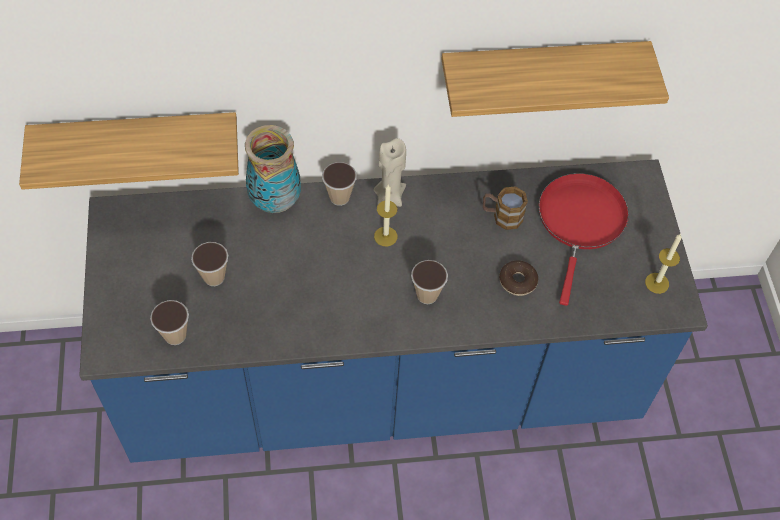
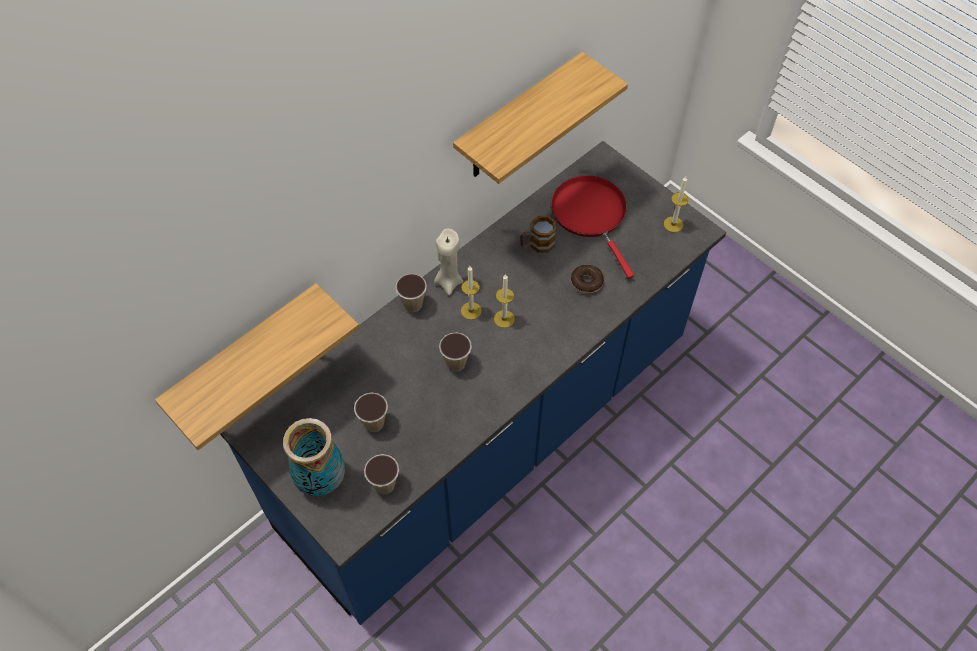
camera: 35 degrees left, 0 degrees up
(274, 201) = (368, 338): vase -> vase (320, 480)
(409, 263) = (504, 319): none -> candle
(427, 295) = (536, 332): cup -> cup (456, 363)

